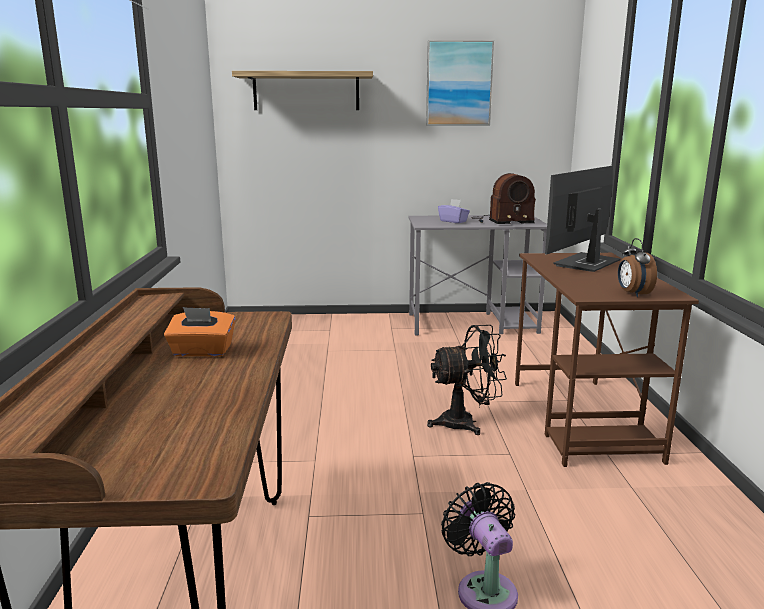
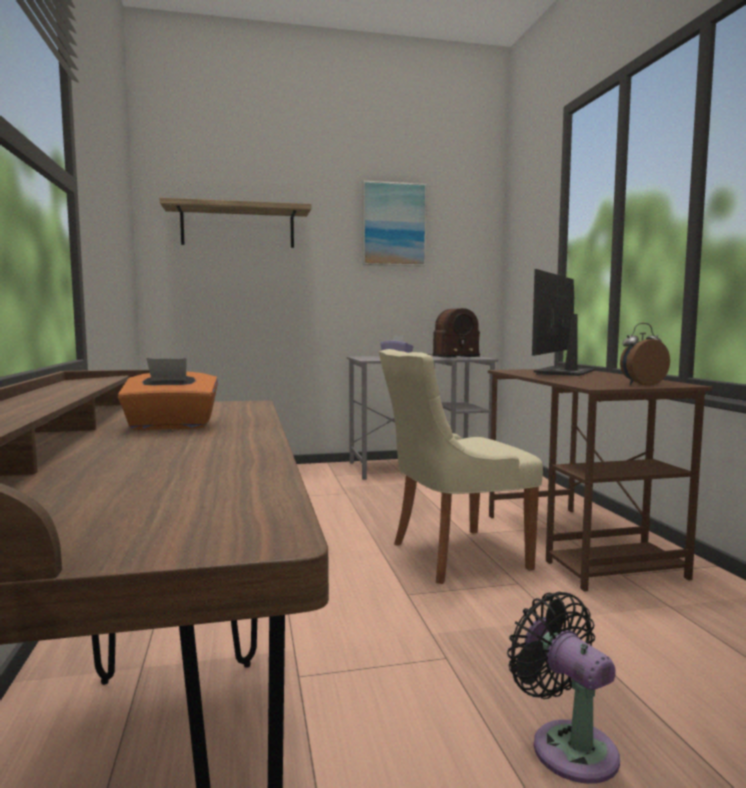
camera: 10 degrees left, 10 degrees down
(466, 423) = (454, 556): black fan -> beige chair
(632, 294) = (641, 384): alarm clock -> alarm clock turned 90 degrees clockwise

